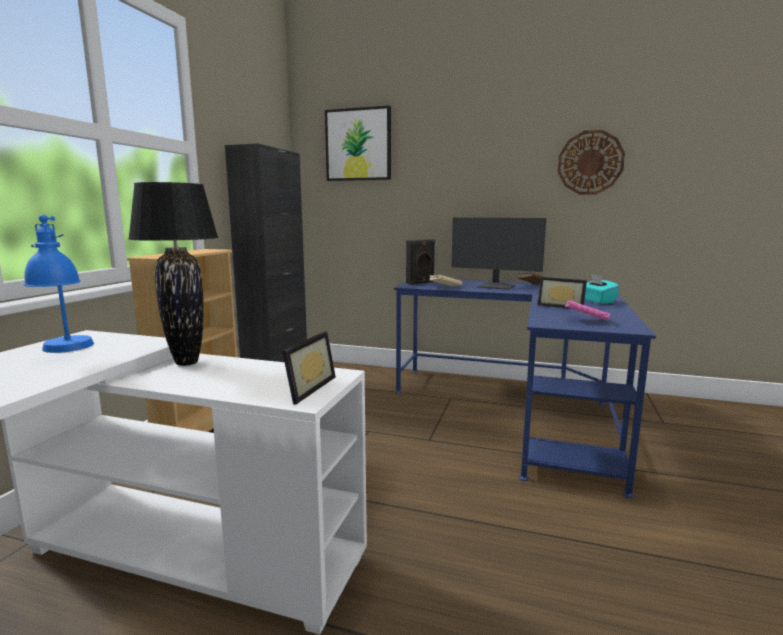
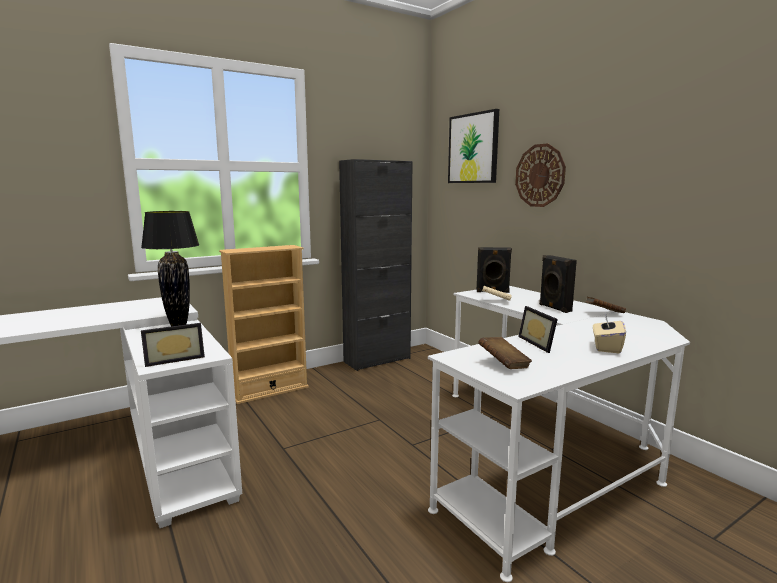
camera: 40 degrees right, 0 degrees up
(67, 351) = (140, 307): blue table lamp -> none
(496, 287) = (554, 308): monitor -> black speaker
(519, 410) = (543, 452): blue desk -> white desk
(585, 320) = (504, 364): pink book -> brown book
(590, 162) = (699, 164): wall clock -> wall clock (540, 175)
(596, 301) = (606, 347): turquoise tissue box -> beige tissue box

